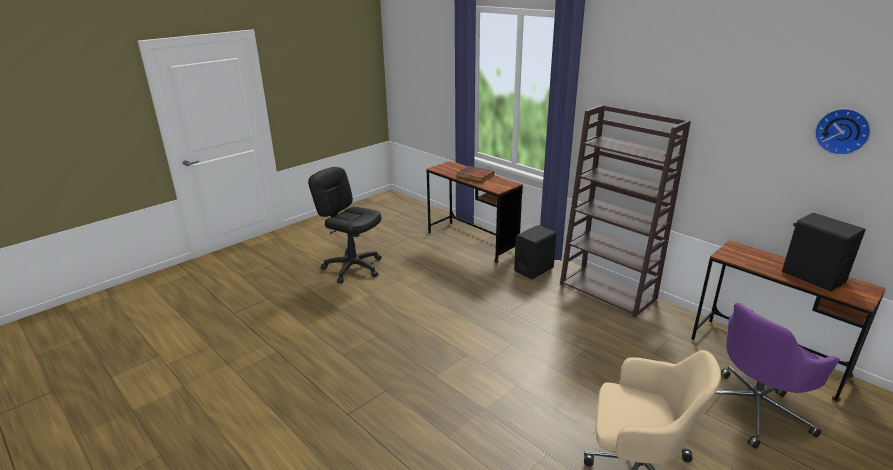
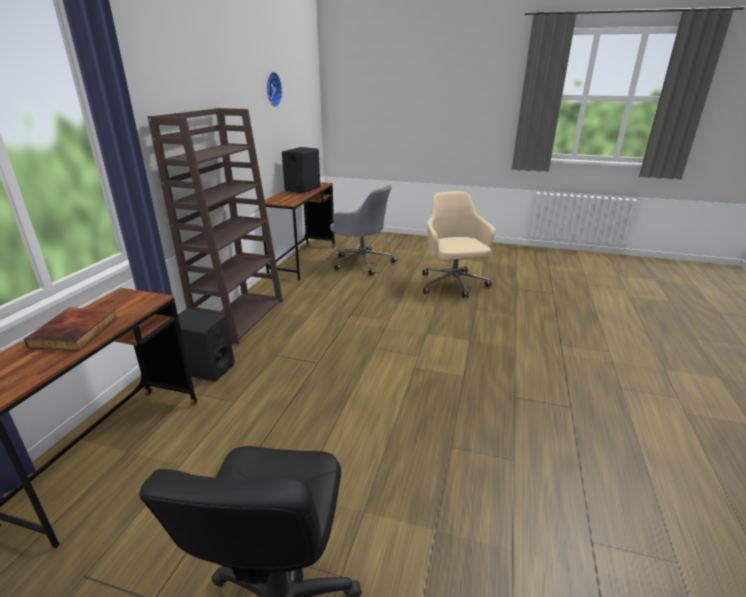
camera: 120 degrees left, 0 degrees up
(754, 409) = (362, 262): purple office chair -> grey office chair

